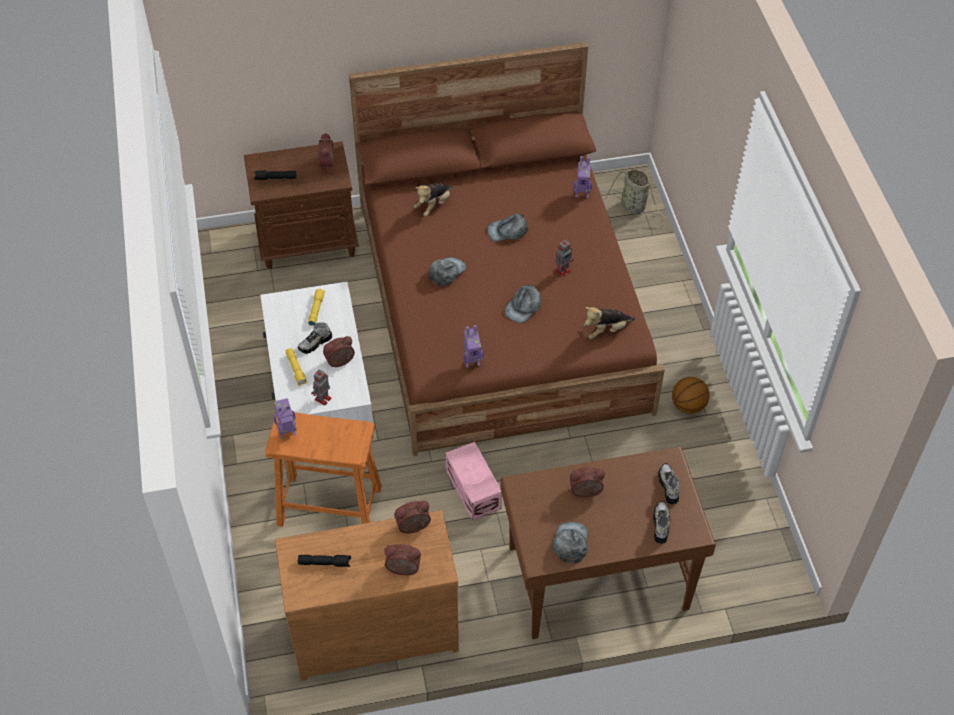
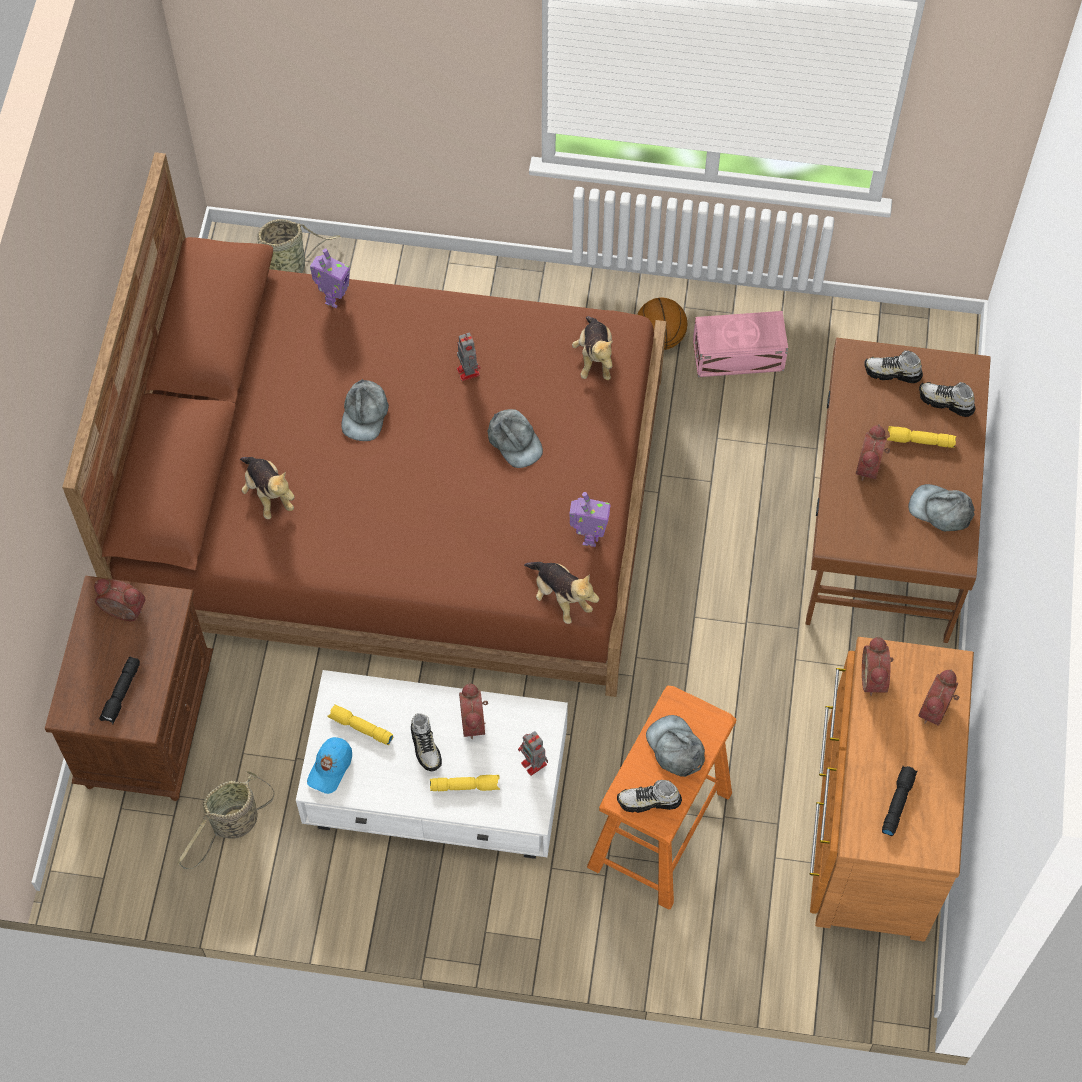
camera: 70 degrees left, 10 degrees up
(260, 297) = (233, 825): none -> basket
(285, 303) = (330, 768): none -> blue cap
(288, 434) = (649, 801): toy robot -> shoe
(421, 359) = (560, 597): none -> plush toy
(446, 272) = (409, 517): grey cap -> grey cap (675, 748)
(472, 490) = (700, 639): pink storage box -> pink storage box (739, 356)
(620, 516) = (919, 441): none -> yellow flashlight

